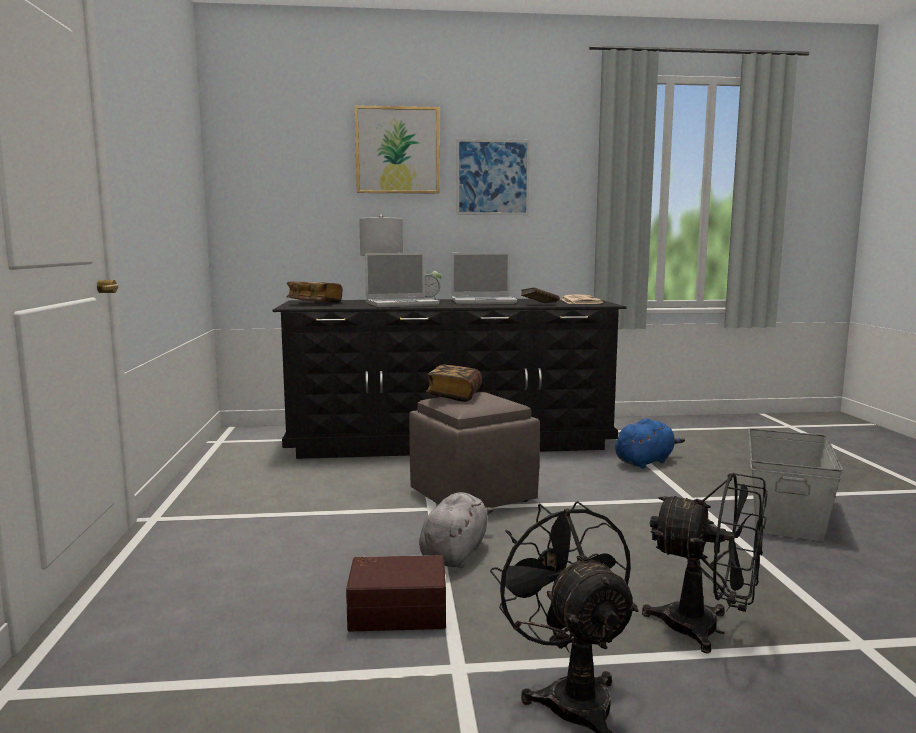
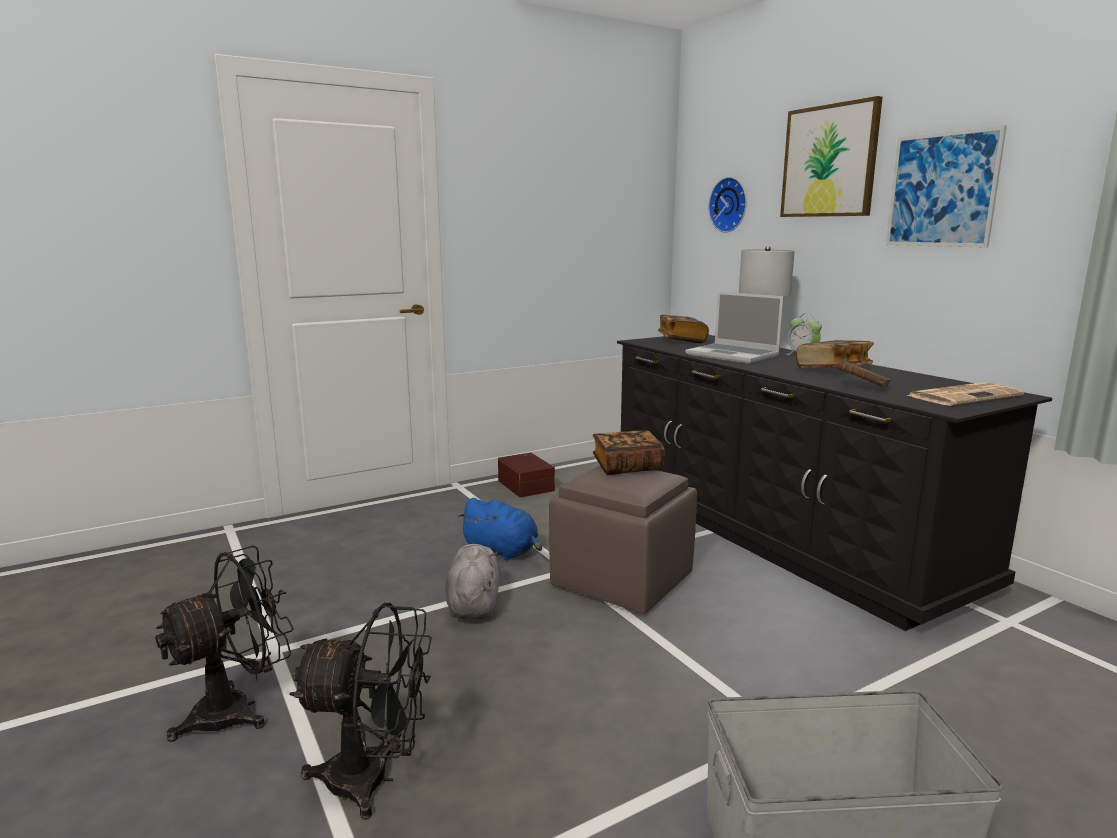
camera: 65 degrees right, 5 degrees up
(289, 180) = (730, 205): none -> wall clock
(397, 610) = (355, 605): brown storage box -> brown storage box (527, 485)
(455, 553) = (473, 604): grey plush toy -> grey plush toy turned 90 degrees counterclockwise
(484, 302) = (833, 370): laptop -> book
(645, 462) = (901, 673): blue plush toy -> blue plush toy (503, 551)
(706, 630) = (374, 780): black fan -> black fan turned 90 degrees counterclockwise

